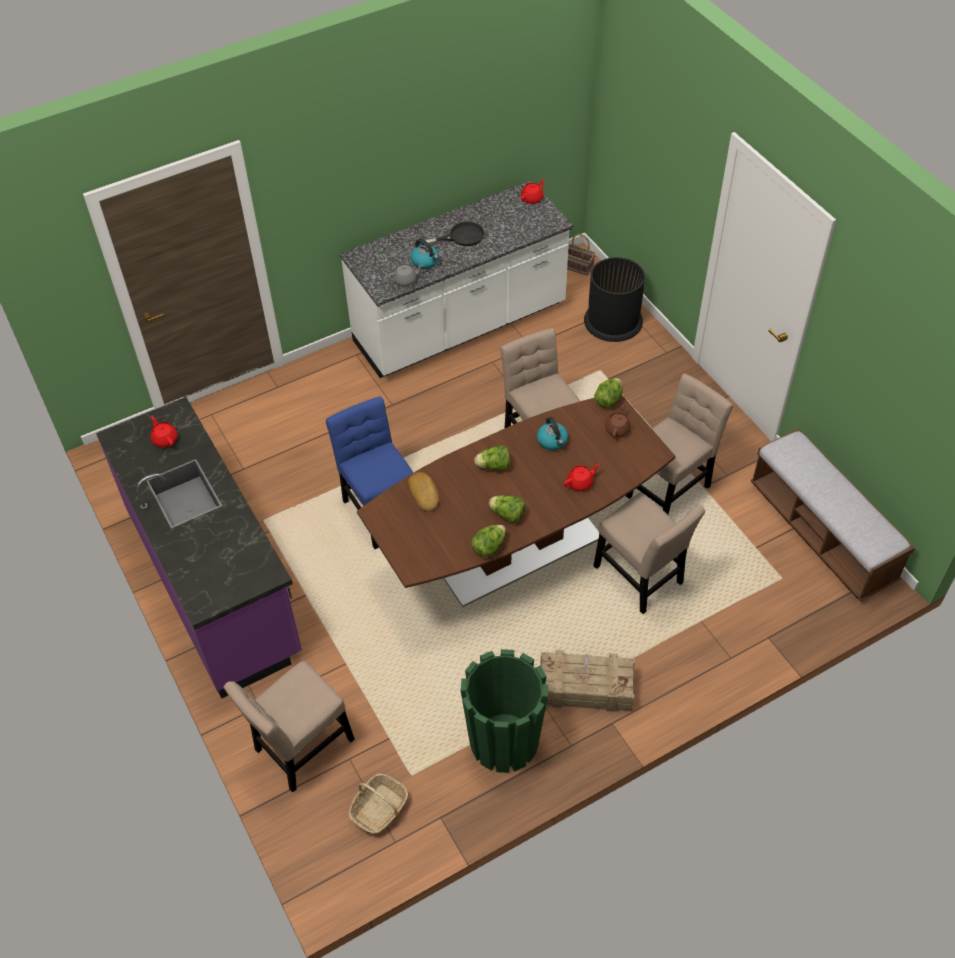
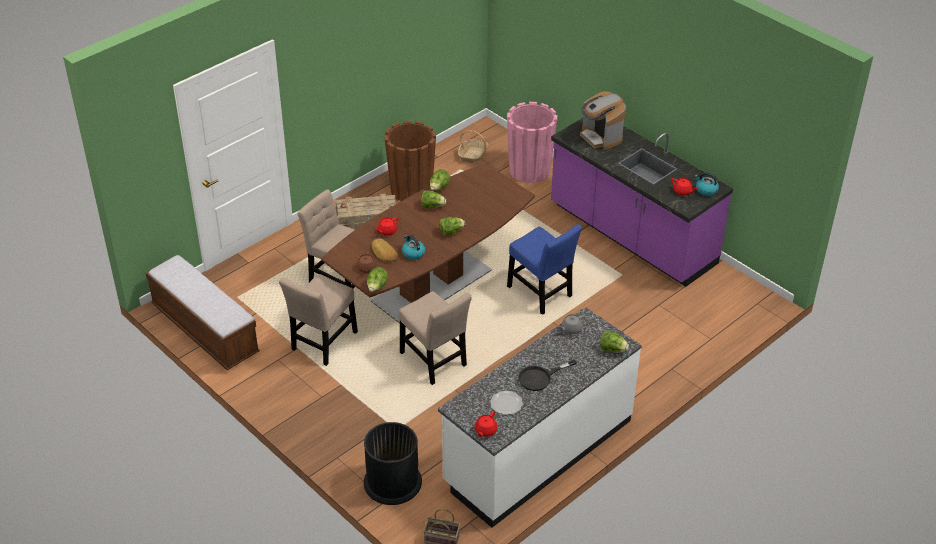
camera: 165 degrees right, 10 degrees down
(218, 561) = (600, 137): none -> coffee machine
(301, 749) = (529, 170): beige chair -> pink planter
(372, 253) = (612, 349): none -> lettuce
(424, 493) = (493, 210): bread -> bread (384, 253)
(425, 261) = (561, 348): kettle -> kettle (706, 190)
(503, 218) = (507, 404): none -> plate
(504, 741) = (411, 190): green planter -> brown planter

